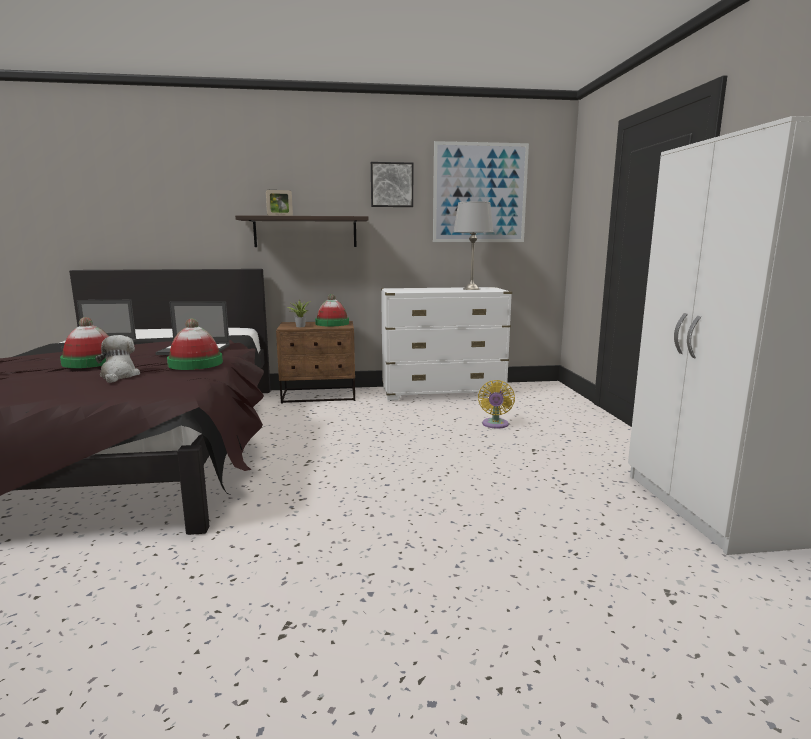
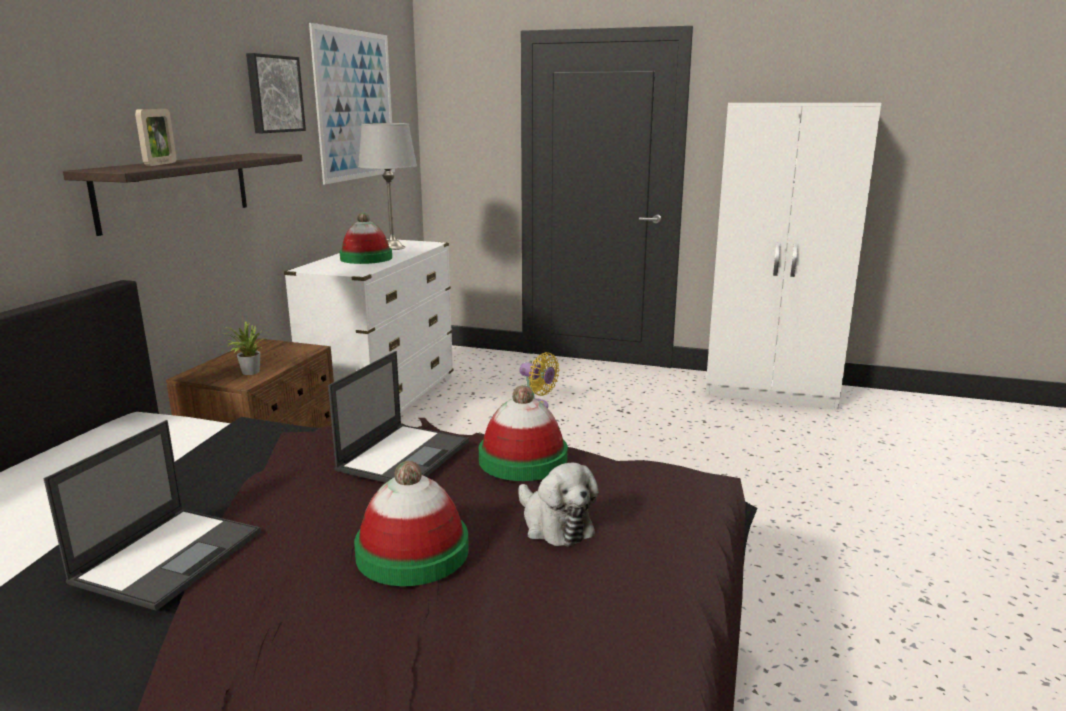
camera: 65 degrees left, 5 degrees up
(118, 376) = (554, 524): plush toy -> plush toy turned 135 degrees counterclockwise
(332, 323) = (264, 351): hat -> hat (366, 258)

